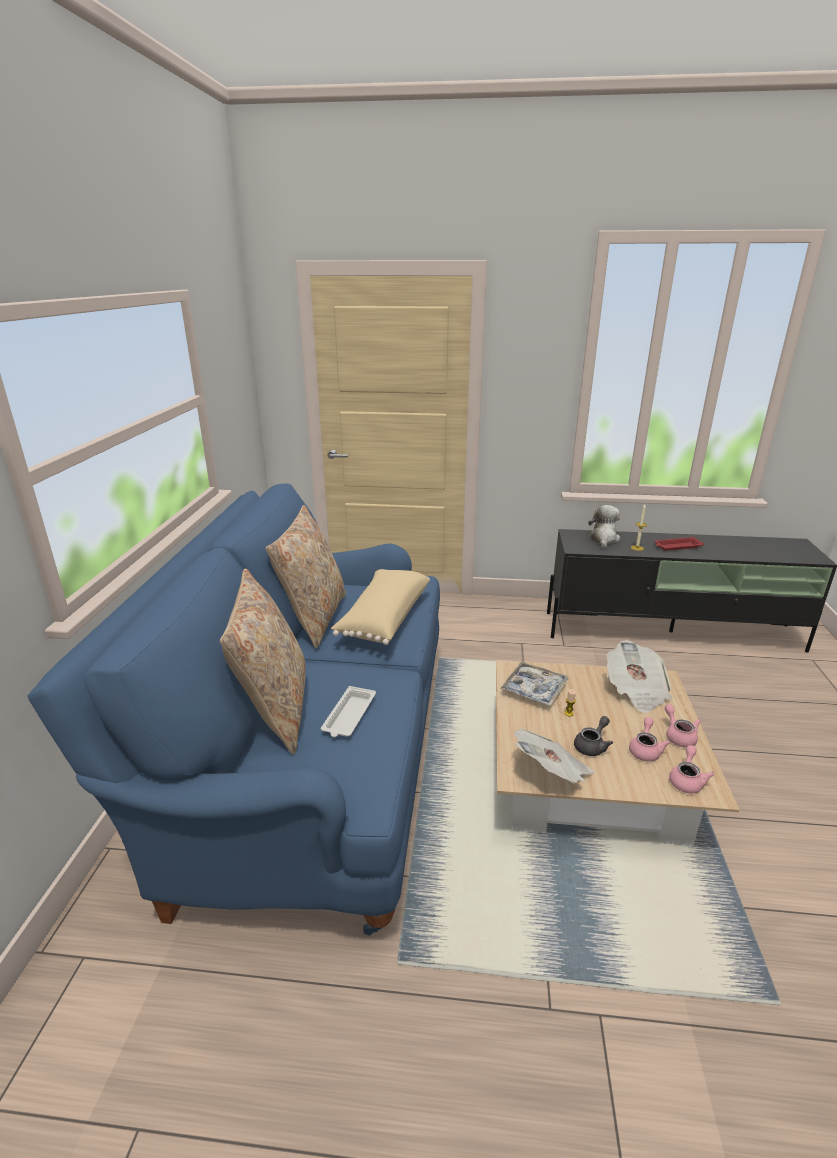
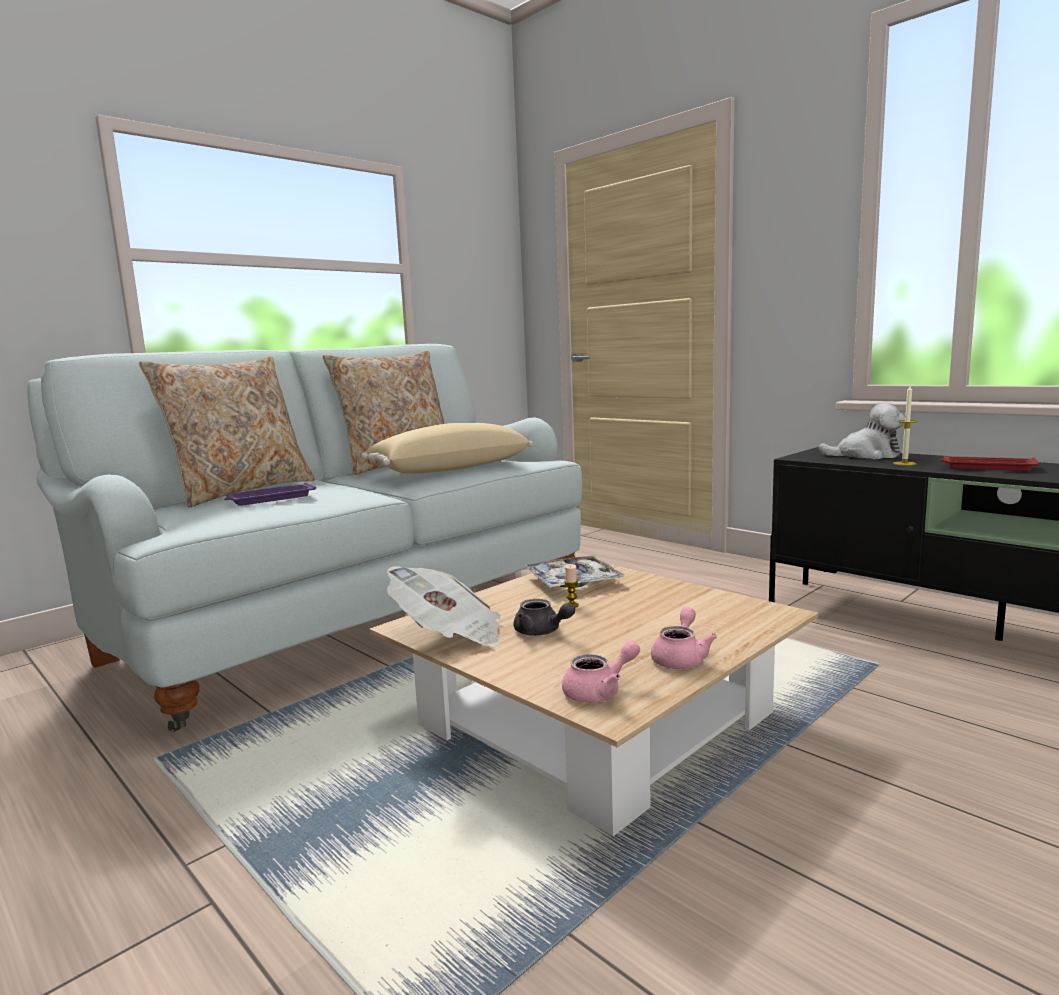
camera: 40 degrees right, 15 degrees down
(311, 759) = (348, 617): blue sofa -> white sofa
(349, 716) = (270, 499): white tray -> purple tray
(592, 745) = (541, 632): grey teapot -> grey teapot turned 45 degrees clockwise
(603, 539) = (866, 455): plush toy -> plush toy turned 45 degrees clockwise
(636, 691) = (706, 612): newspaper -> none
(645, 749) = (603, 654): pink teapot -> none

